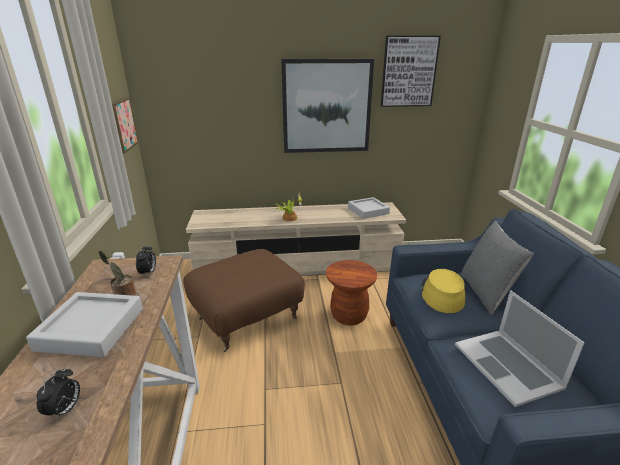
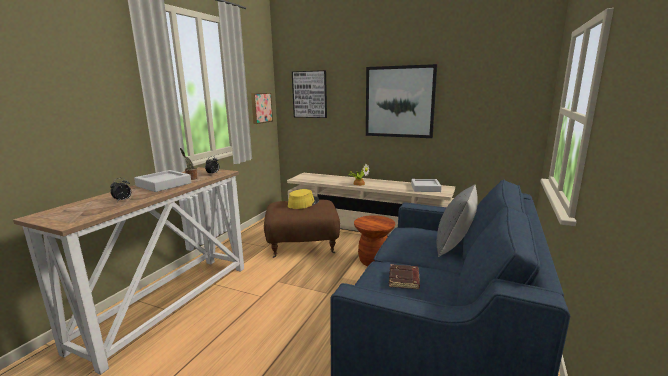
camera: 30 degrees right, 10 degrees down
(408, 72) = (469, 74): picture -> picture (310, 94)
(441, 294) = (413, 238): yellow hat -> yellow hat (303, 203)
(507, 365) = (404, 280): laptop -> brown book

